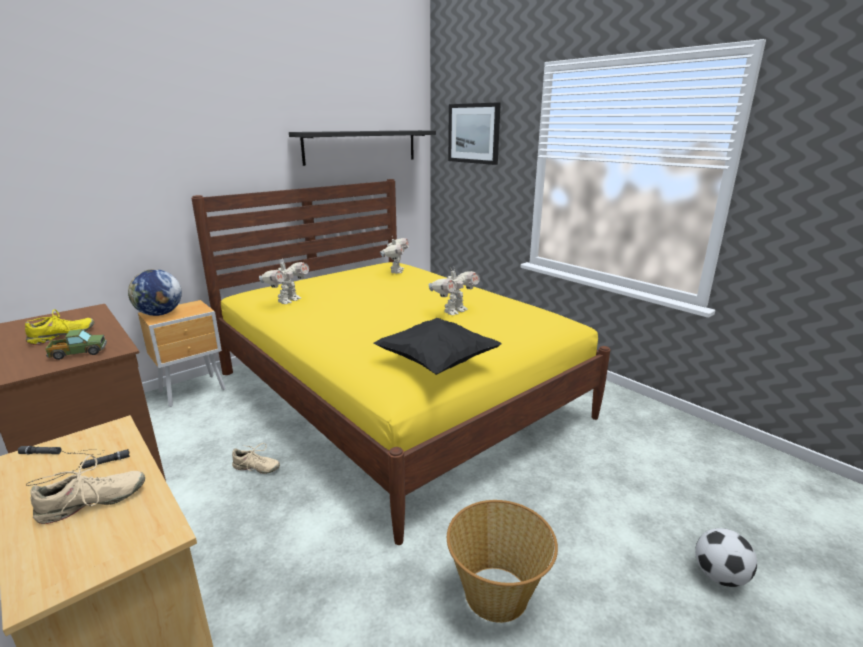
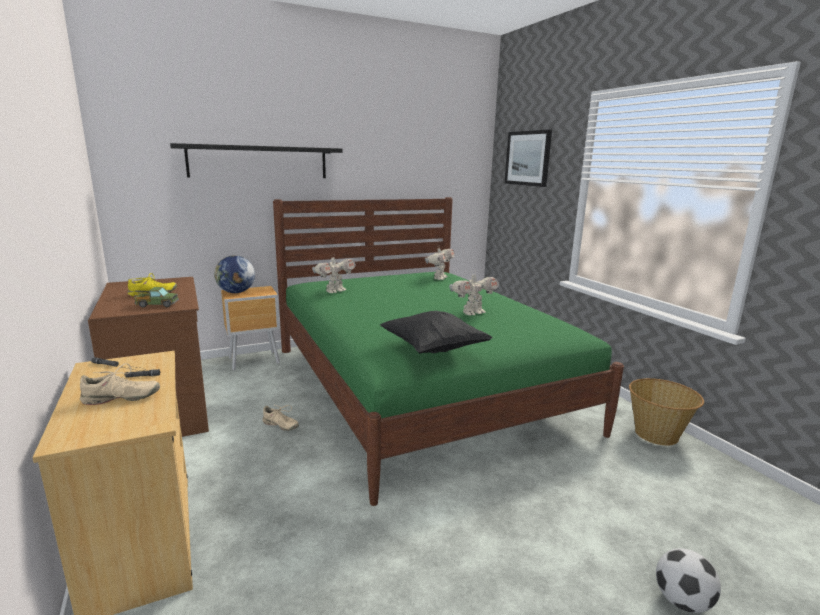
camera: 15 degrees right, 5 degrees down
(361, 146) = (424, 167): black shelf -> black shelf (259, 162)
(396, 394) = (420, 387): yellow bed -> green bed
(497, 594) = (444, 563): basket -> basket (657, 434)

